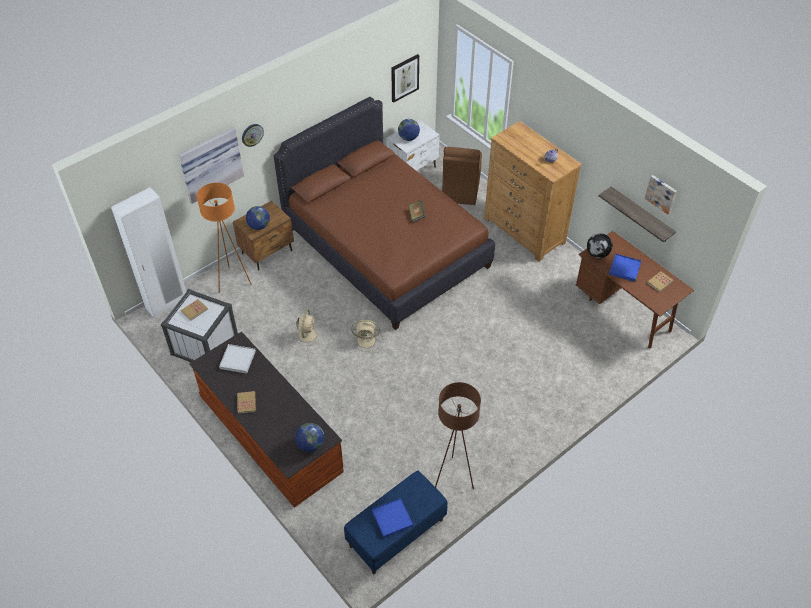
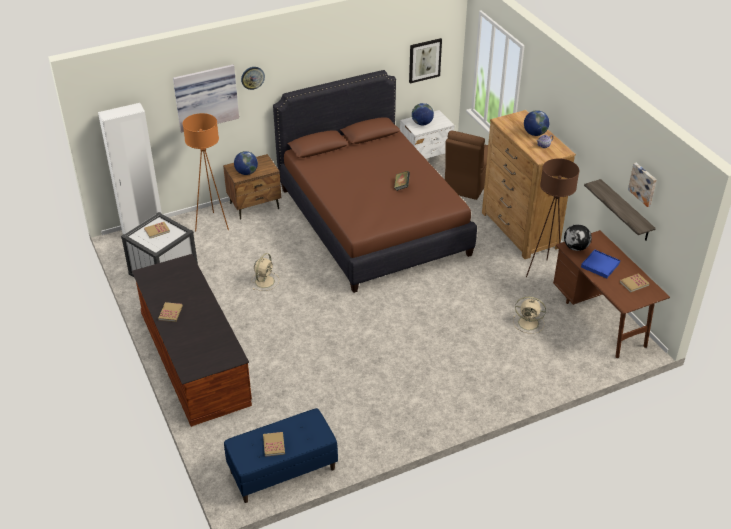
camera: 15 degrees right, 10 degrees down
(237, 359) = (178, 276): white tray -> none
(310, 445) = (216, 359): globe -> globe (535, 133)
(367, 340) = (321, 296): beige fan -> beige fan (529, 323)
(392, 518) = (274, 445): blue tray -> book
(453, 477) = (361, 433): brown floor lamp -> brown floor lamp (544, 273)

